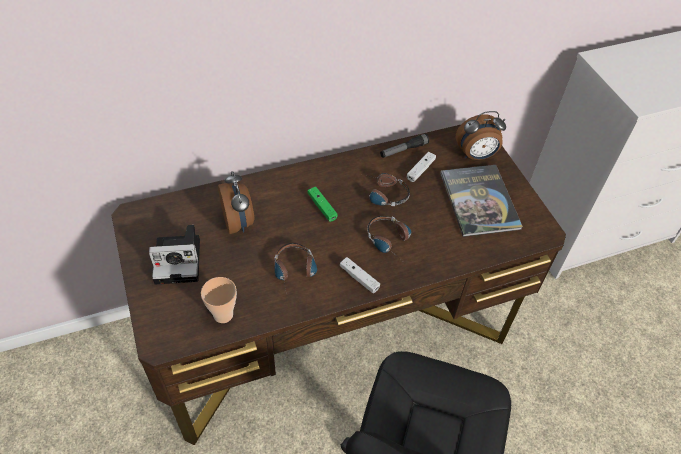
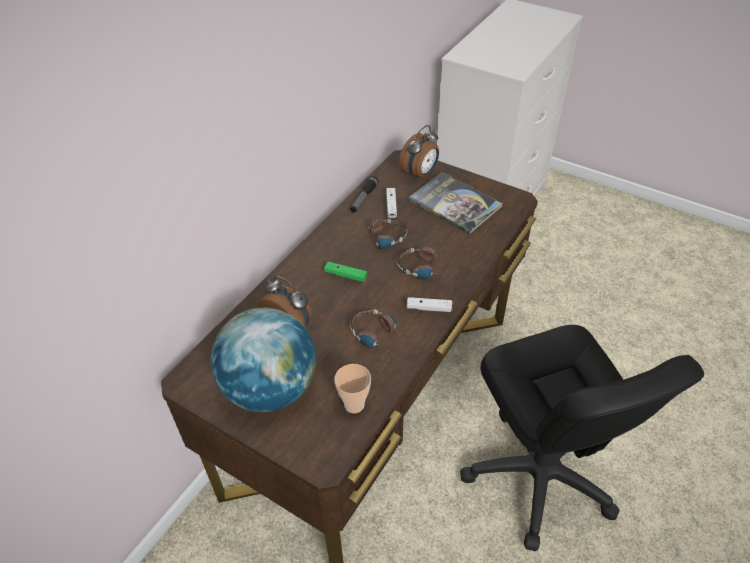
camera: 35 degrees left, 5 degrees down
(180, 260) = (270, 388): camera -> globe

